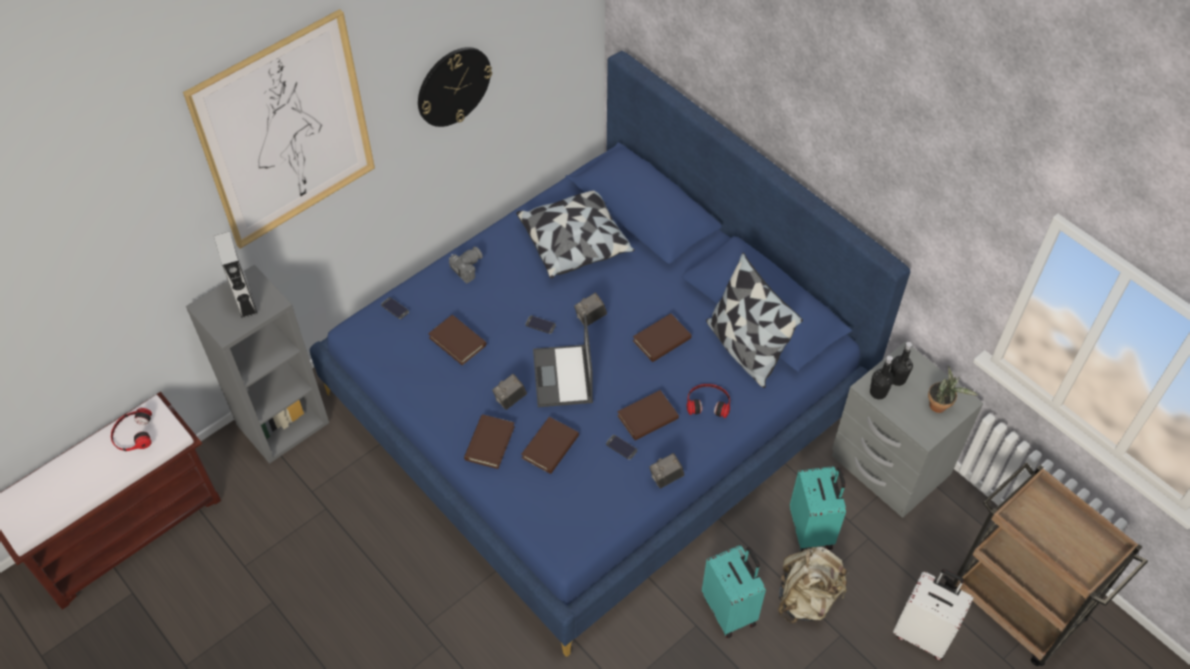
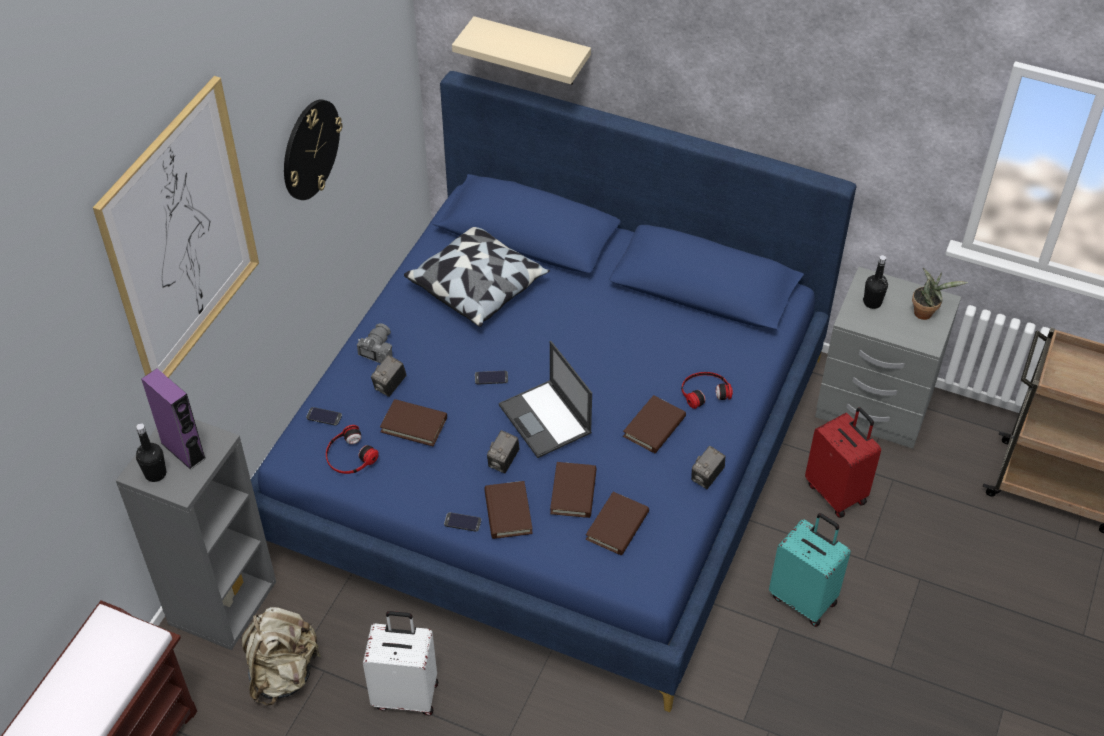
camera: 25 degrees left, 5 degrees down
(132, 434) = (97, 655): headphones -> headphones (349, 456)
(245, 301) = (183, 450): grey speaker -> purple speaker
(590, 318) = (539, 353): camera -> camera (390, 386)
(621, 447) = (645, 465): phone -> phone (462, 522)
(662, 340) = (623, 349): brown book -> brown book (617, 526)
(683, 57) = (532, 52): none -> beige shelf
(745, 348) = (709, 328): pillow -> none
(807, 598) = (869, 558): beige backpack -> beige backpack (283, 673)
(812, 530) = (837, 492): turquoise suitcase -> red suitcase
(878, 392) = (862, 321): black bottle -> black bottle (155, 474)
(923, 634) = (993, 546): white suitcase -> white suitcase (406, 694)

